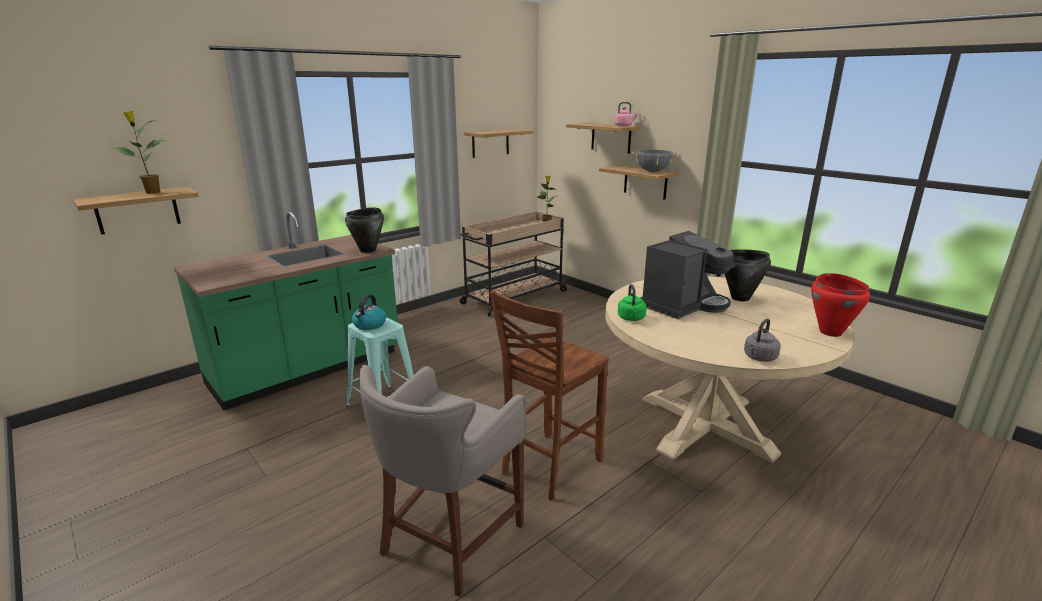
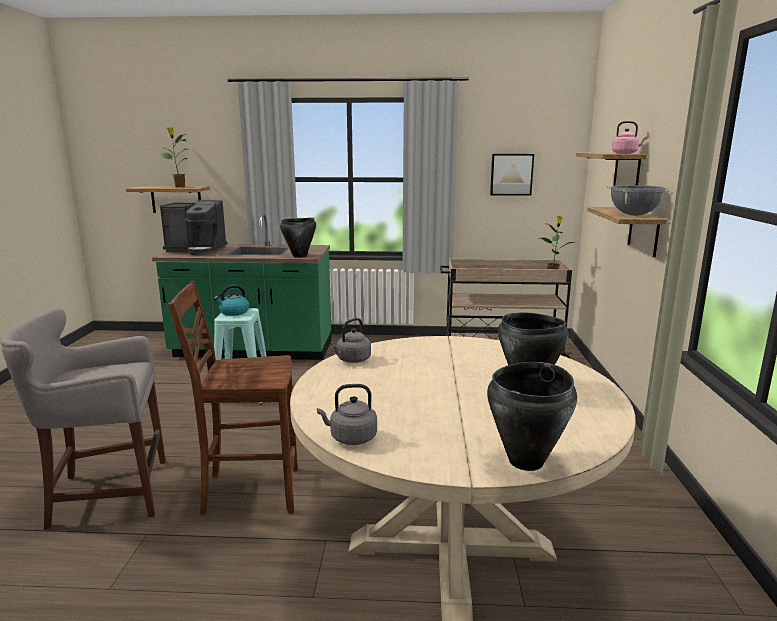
camera: 45 degrees right, 5 degrees down
(490, 143) = (511, 174): shelf -> picture
(631, 318) = (352, 360): green kettle -> grey kettle
(683, 305) = (439, 368): coffee machine -> coffee machine (197, 250)
(830, 332) = (527, 461): red cooking pot -> black cooking pot

